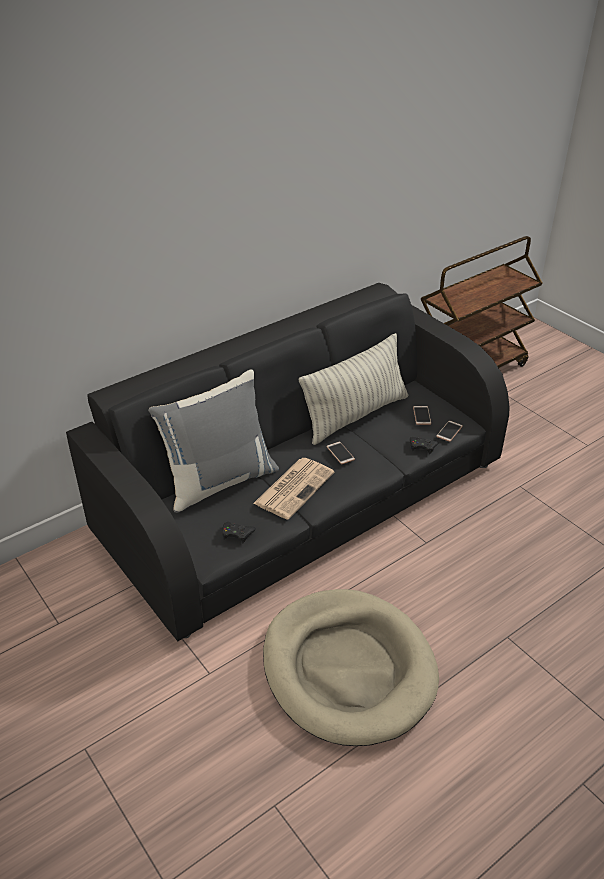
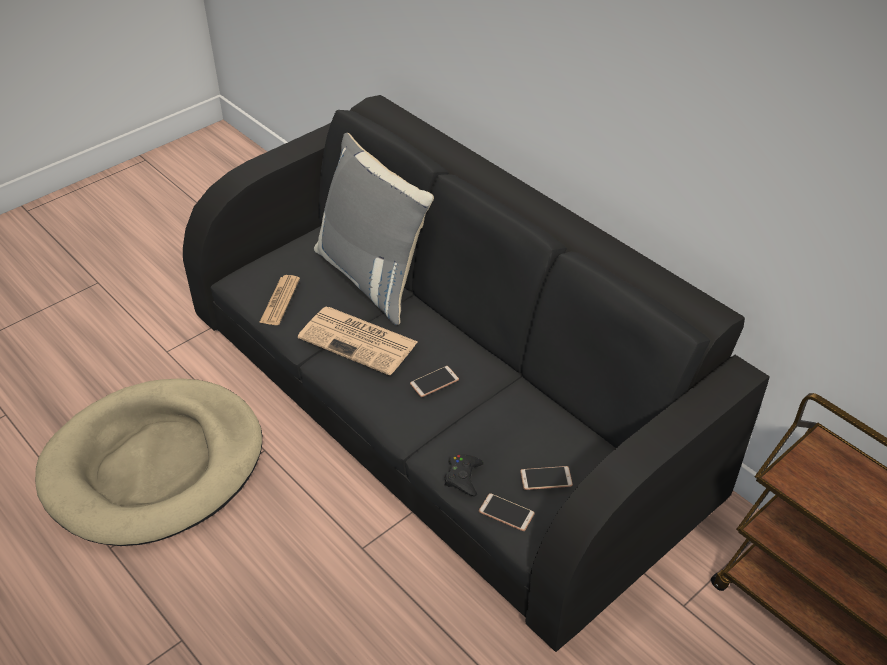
camera: 85 degrees right, 5 degrees up
(237, 534) = (280, 301): black game controller -> newspaper
(355, 415) = (531, 398): pillow -> none

